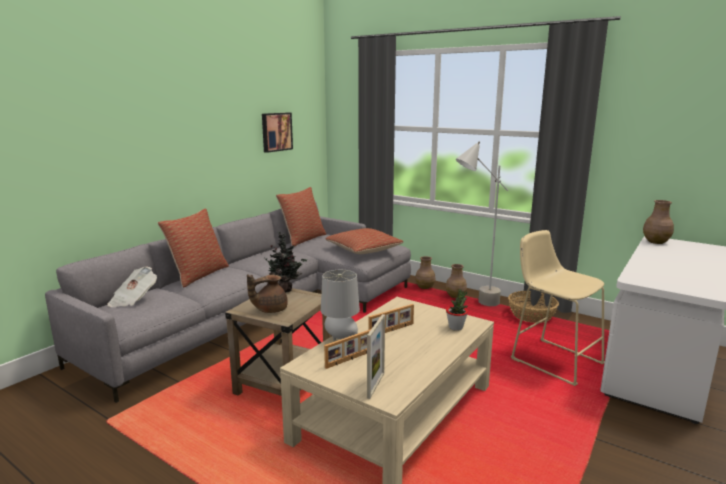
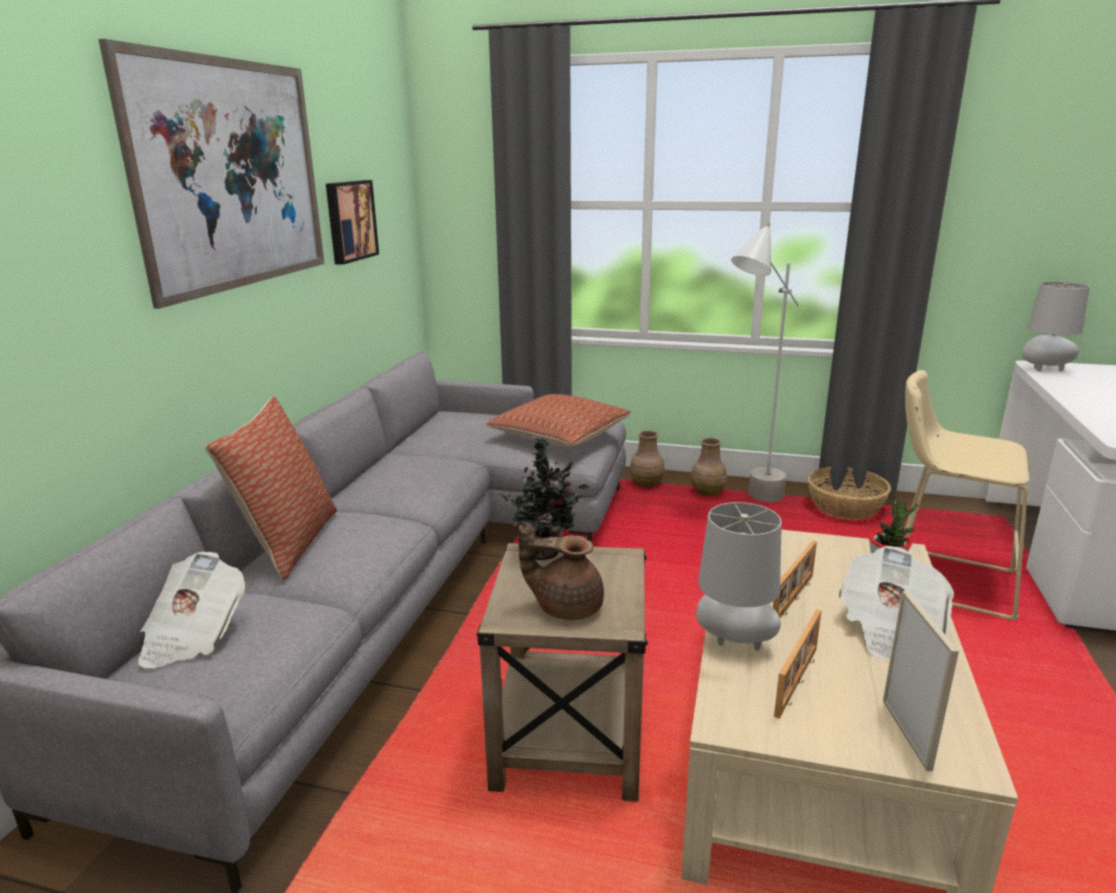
camera: 20 degrees left, 5 degrees up
(205, 108) = (233, 175): none -> picture
(270, 309) = (566, 606): brown teapot -> brown teapot turned 60 degrees clockwise
(303, 239) = (424, 428): pillow -> none
(423, 350) = (890, 629): none -> newspaper
(655, 242) = (1045, 370): brown vase -> grey table lamp

